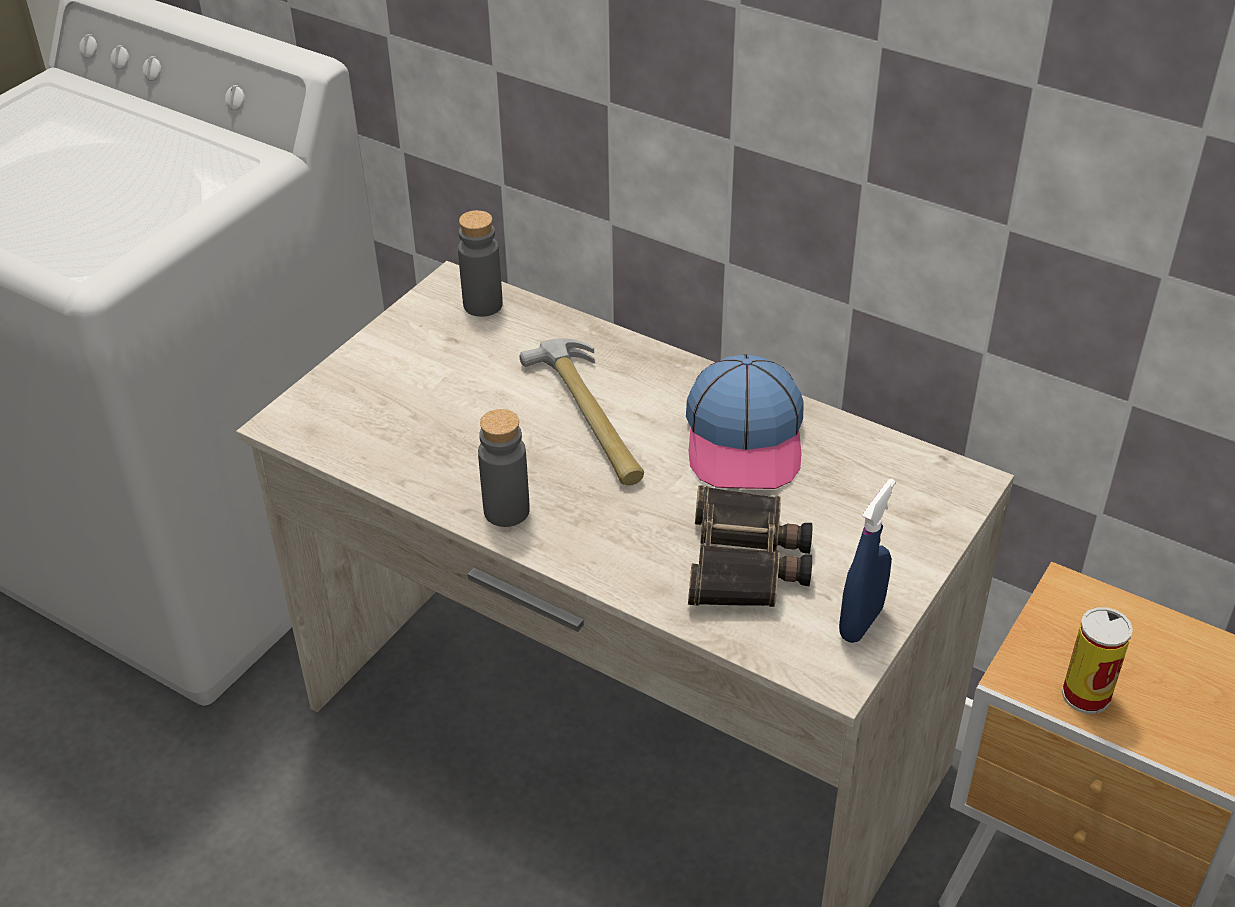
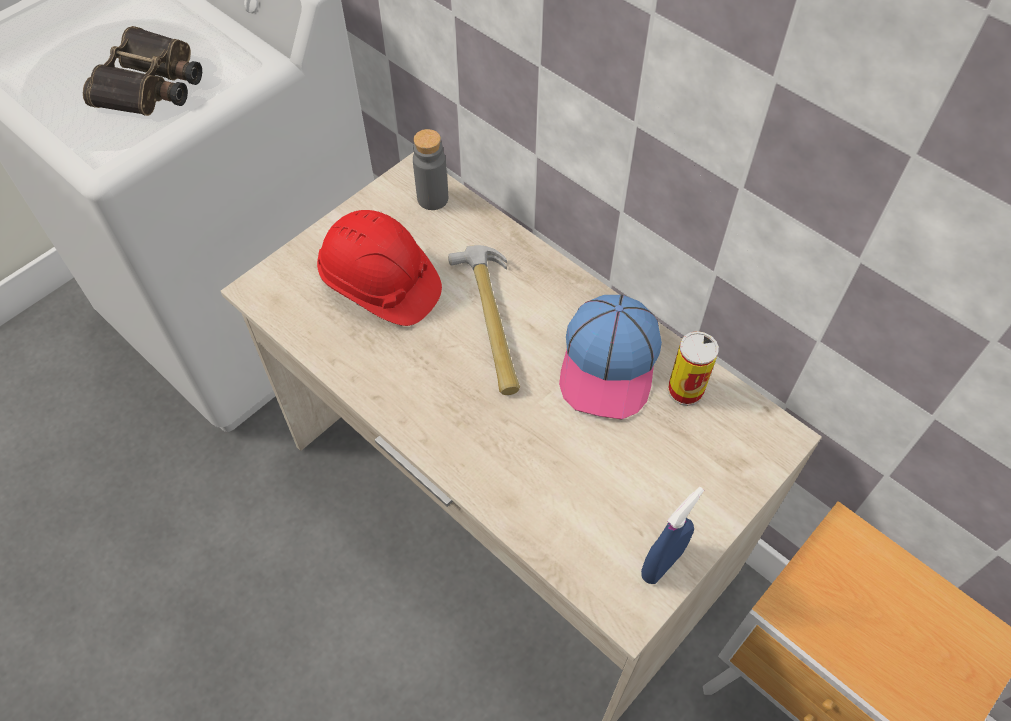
camera: 10 degrees right, 15 degrees up
(441, 398) = (380, 285): none -> red hard hat
(506, 511) = (406, 403): grey bottle -> none
(747, 562) = (583, 486): binoculars -> binoculars (152, 85)
(1086, 695) = (836, 636): can -> can (685, 390)

